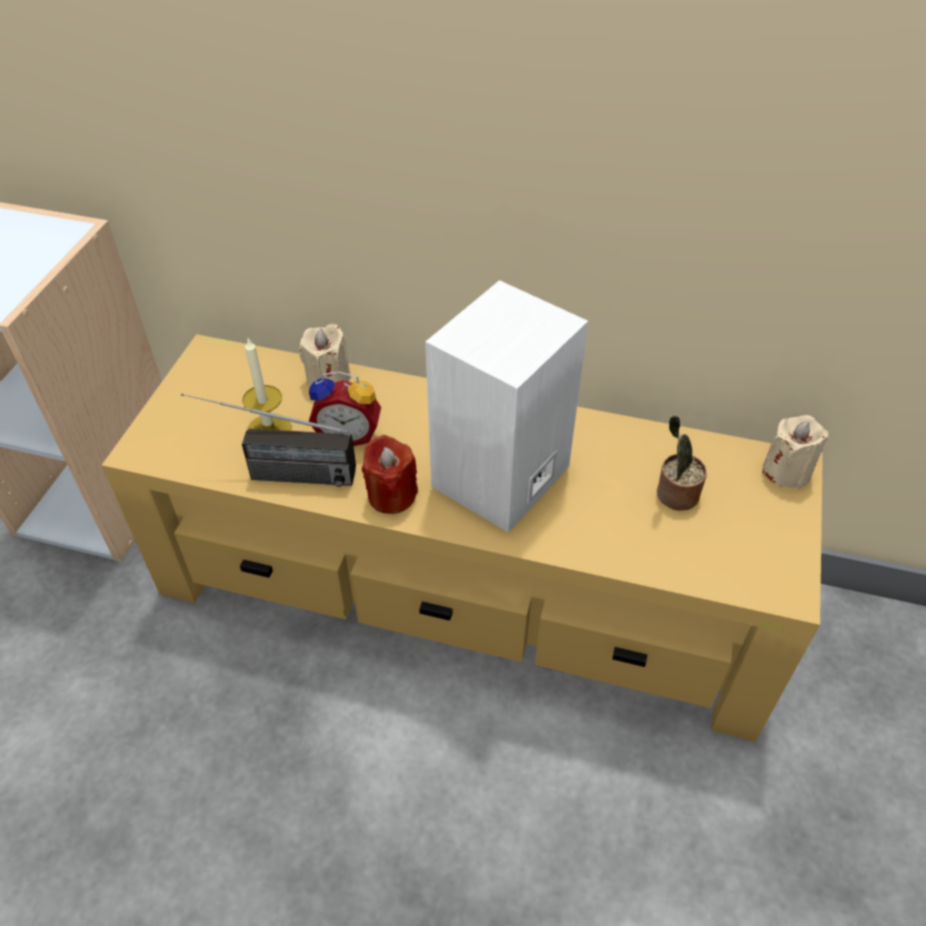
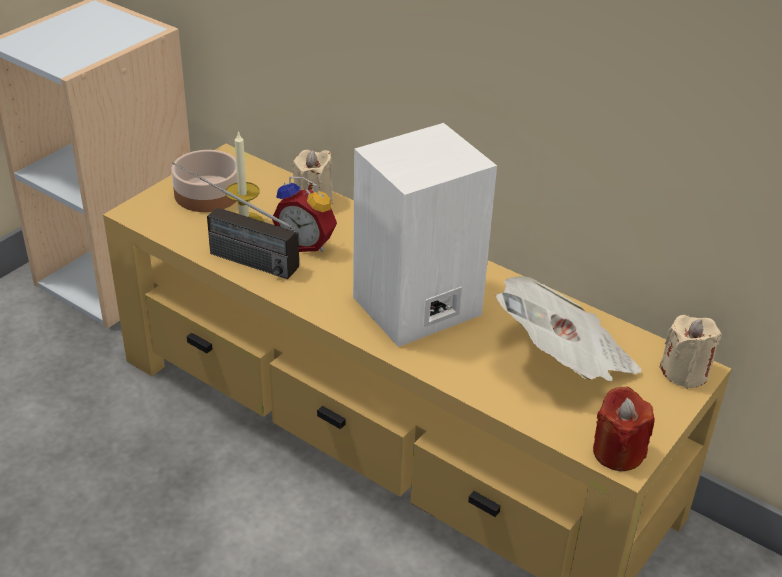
camera: 20 degrees right, 10 degrees down
(209, 403) = (208, 193): none -> bowl
(391, 495) = (316, 294): red candle -> red candle (618, 452)
(674, 494) = (565, 360): potted plant -> newspaper

